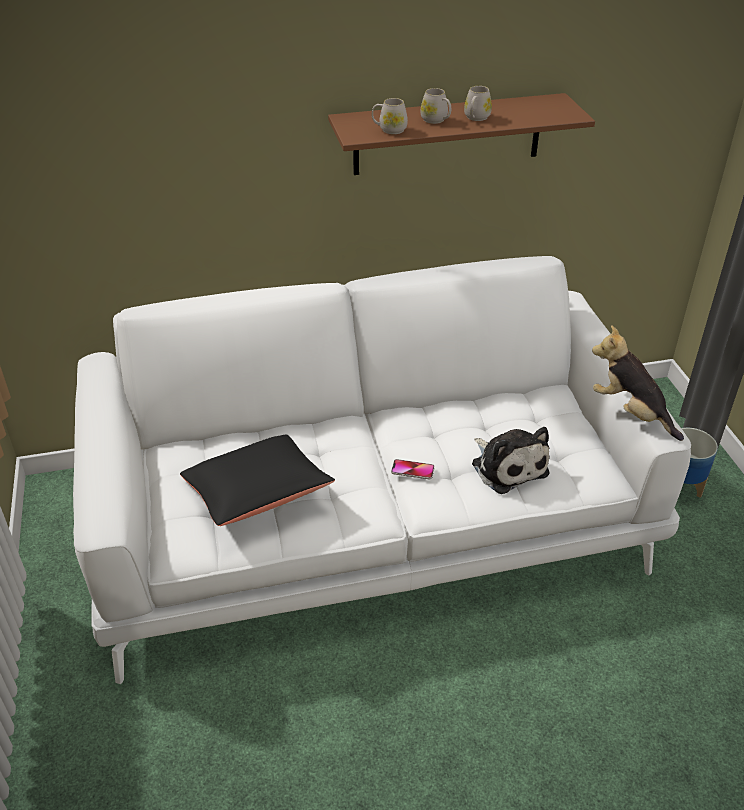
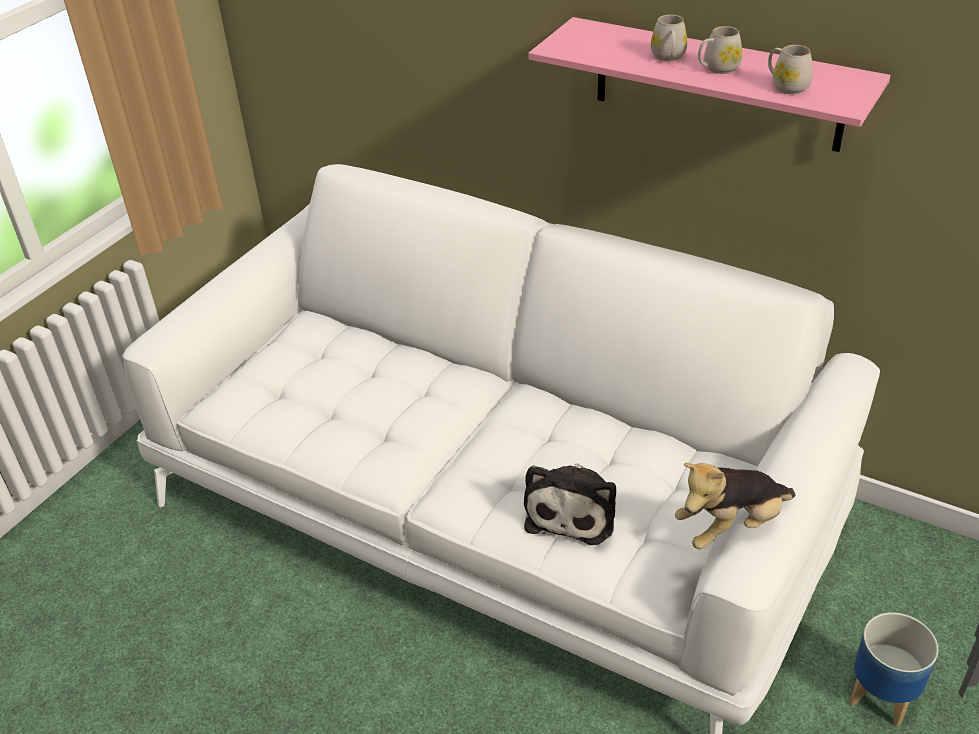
camera: 45 degrees right, 0 degrees up
(257, 494) = (324, 397): black pillow -> none
(389, 130) = (601, 51): white mug -> white mug (786, 86)
(412, 470) = (475, 456): phone -> none
(447, 134) = (717, 84): brown shelf -> pink shelf
(631, 412) = (731, 526): plush toy -> plush toy turned 120 degrees counterclockwise

